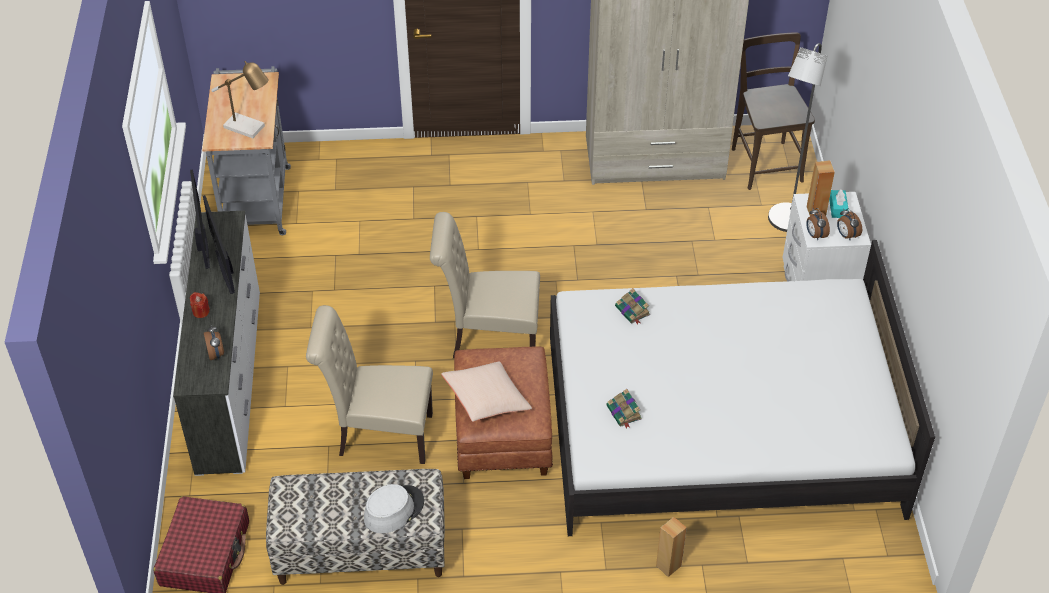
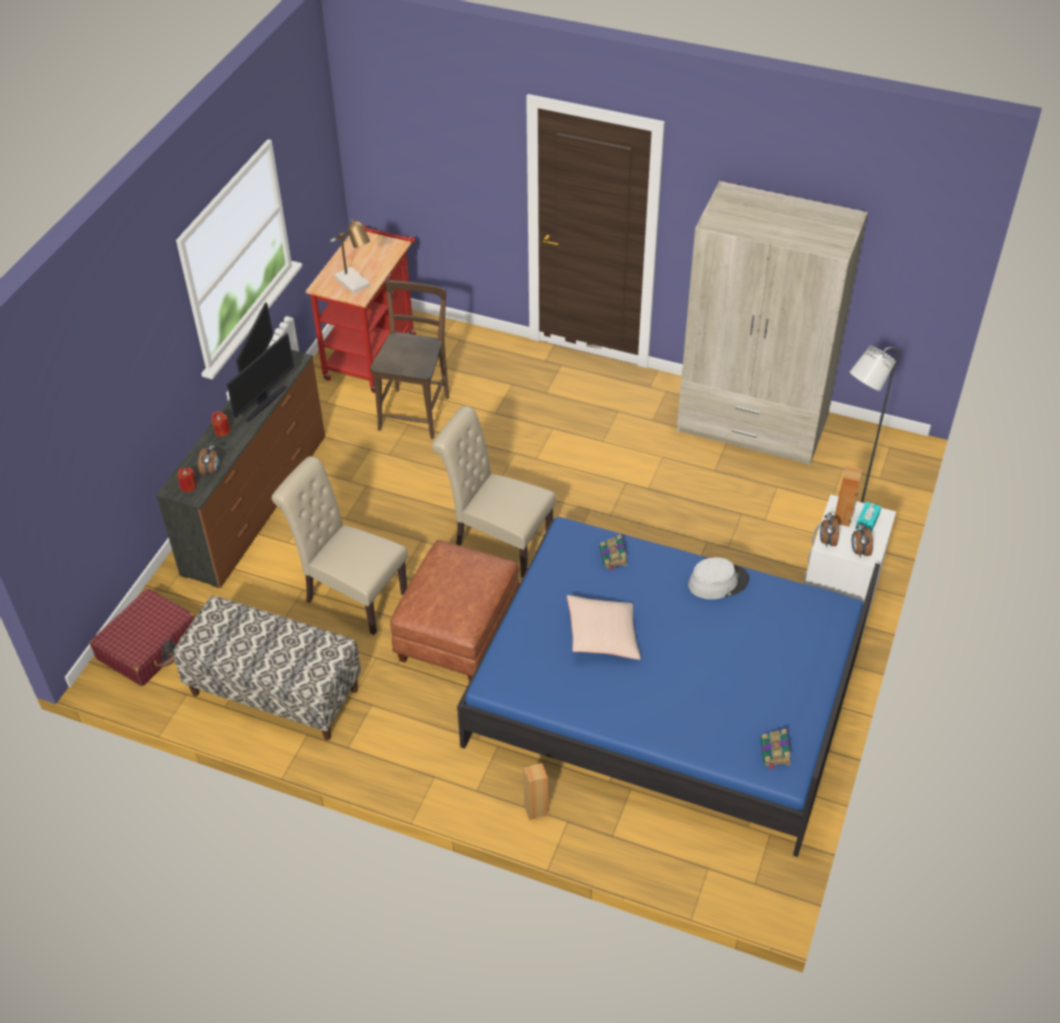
camera: 25 degrees right, 0 degrees up
(202, 376) = (188, 486): none -> red candle
(227, 271) = (265, 402): monitor -> monitor turned 150 degrees counterclockwise
(229, 379) = (256, 503): white dresser -> brown dresser
(257, 196) = (373, 352): grey cart -> red cart
(393, 509) = (293, 661): grey hat -> grey hat (718, 582)
(486, 400) = (433, 593): beige pillow -> beige pillow (602, 636)
(624, 413) = (546, 648): book -> book (775, 752)
(720, 424) = (665, 696): white bed -> blue bed
(765, 162) = (860, 461): brown chair -> brown chair (415, 410)

